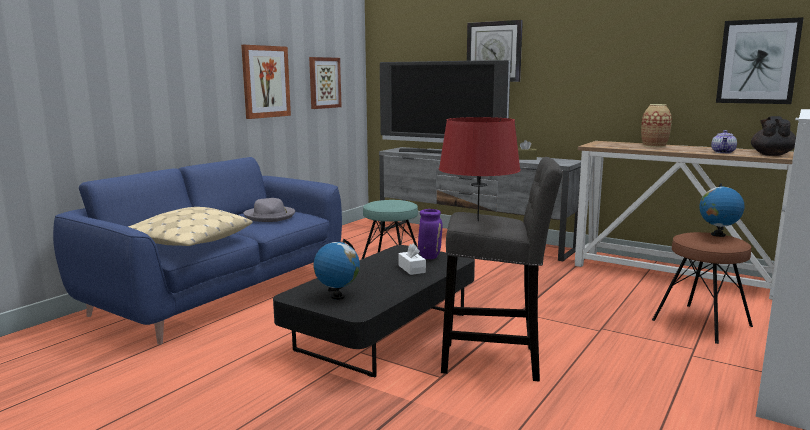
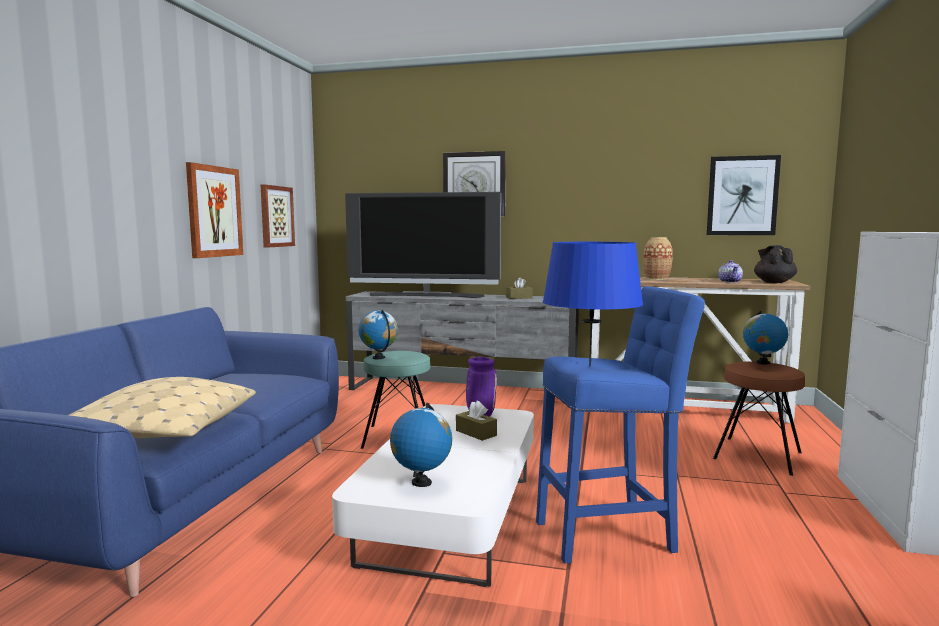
camera: 20 degrees left, 5 degrees down
(270, 216) = (254, 383): grey hat -> none
(374, 204) = (379, 358): none -> globe
(383, 332) = (451, 518): black coffee table -> white coffee table
(411, 269) = (476, 433): white tissue box -> brown tissue box
(478, 221) = (590, 366): red table lamp -> blue table lamp
(496, 361) = (611, 535): grey stool -> blue stool

